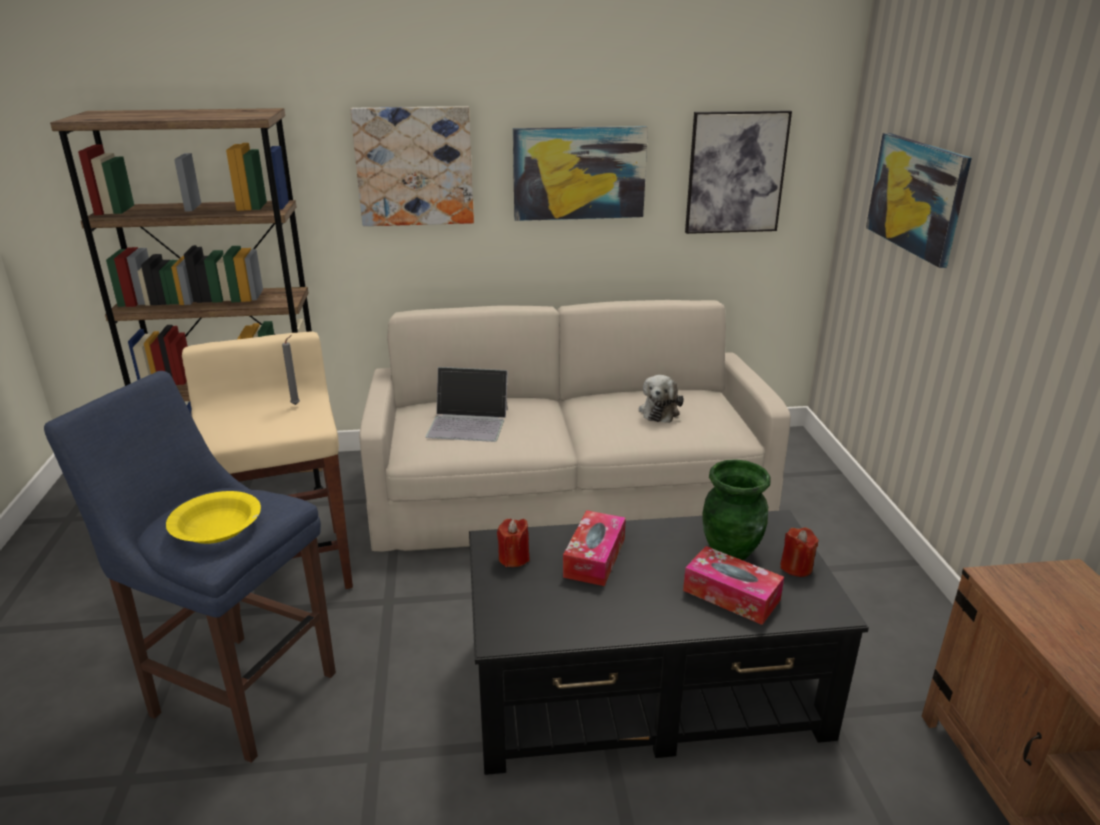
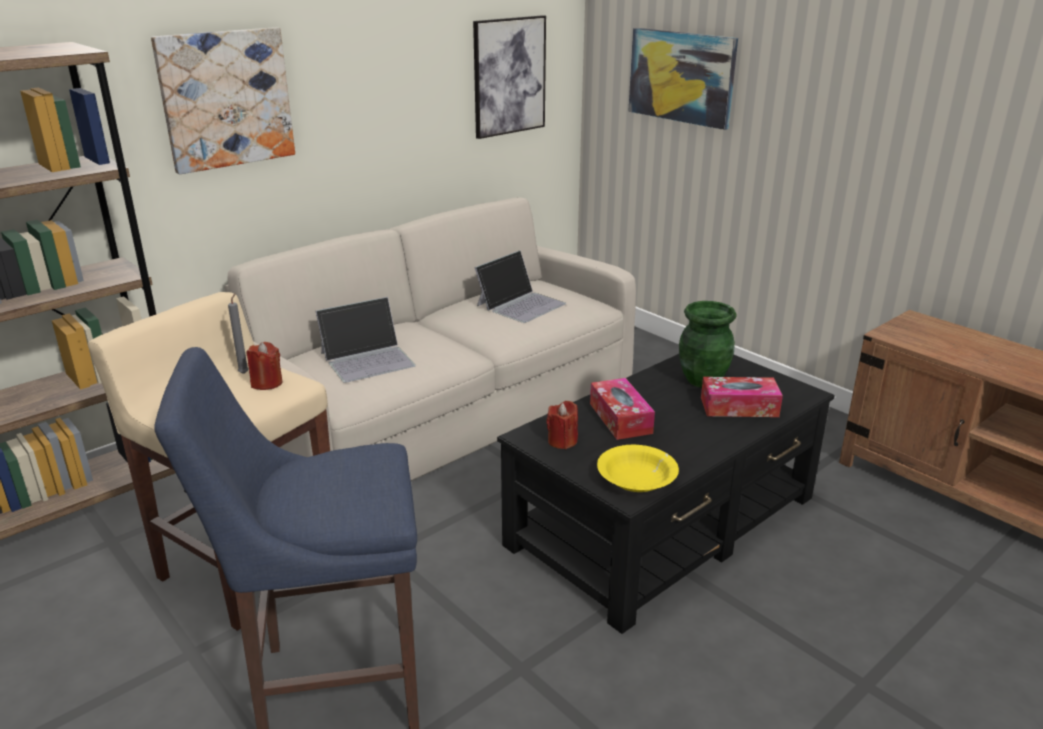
camera: 35 degrees left, 0 degrees up
(217, 529) = (353, 491): yellow bowl -> yellow bowl (637, 479)
(579, 173) = (384, 90): picture -> none
(660, 411) = (521, 304): plush toy -> laptop
(796, 567) = (754, 375): red candle -> red candle (266, 383)

